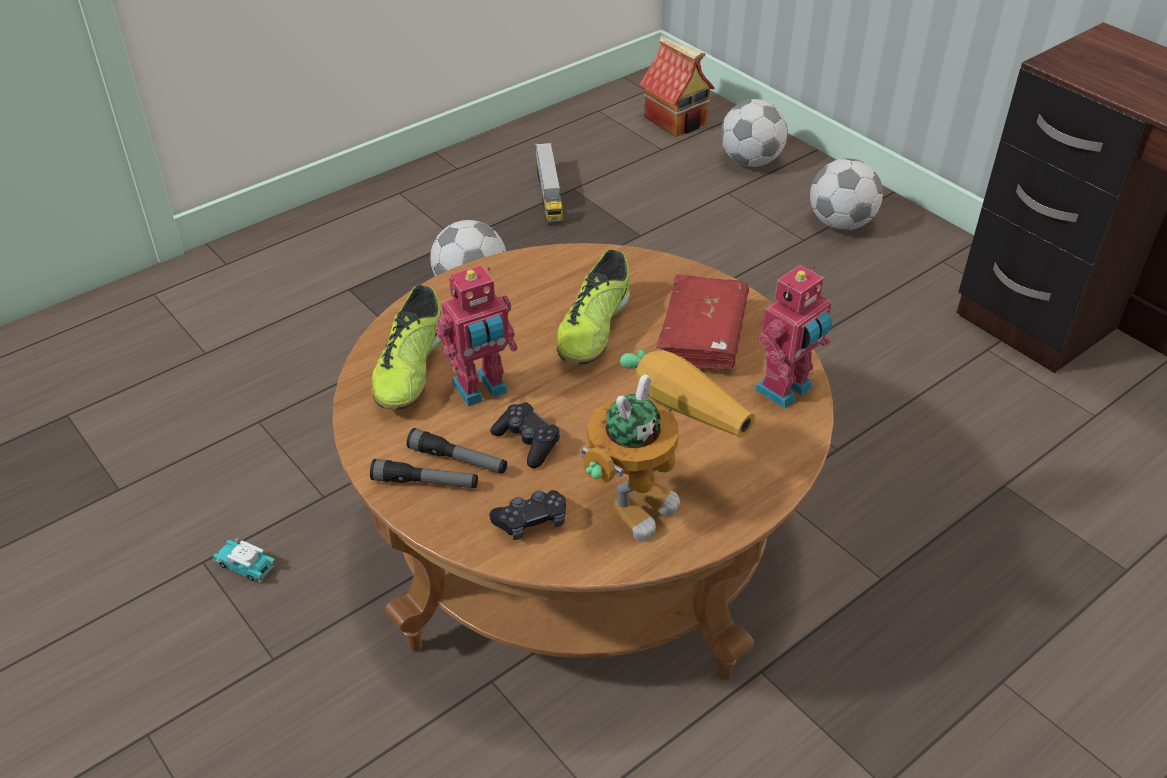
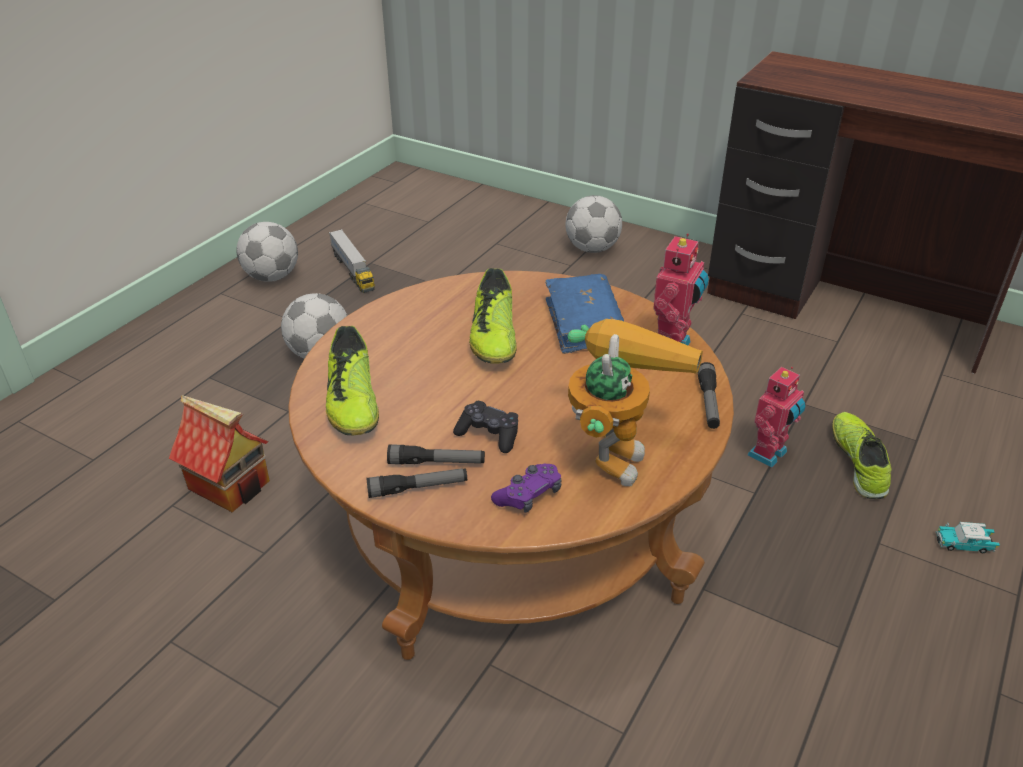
camera: 20 degrees left, 5 degrees down
(245, 566) = (215, 633): toy car -> toy car (964, 544)
(481, 390) = (426, 403): toy robot -> toy robot (769, 454)
(531, 521) = (528, 495): black game controller -> purple game controller
(677, 120) = (430, 199): toy house -> toy house (231, 484)
(702, 336) = (584, 323): red book -> blue book
(750, 161) = (502, 218): football -> football (271, 277)
(788, 467) = (708, 402): none -> flashlight
(1033, 576) = (858, 461): none -> shoe

